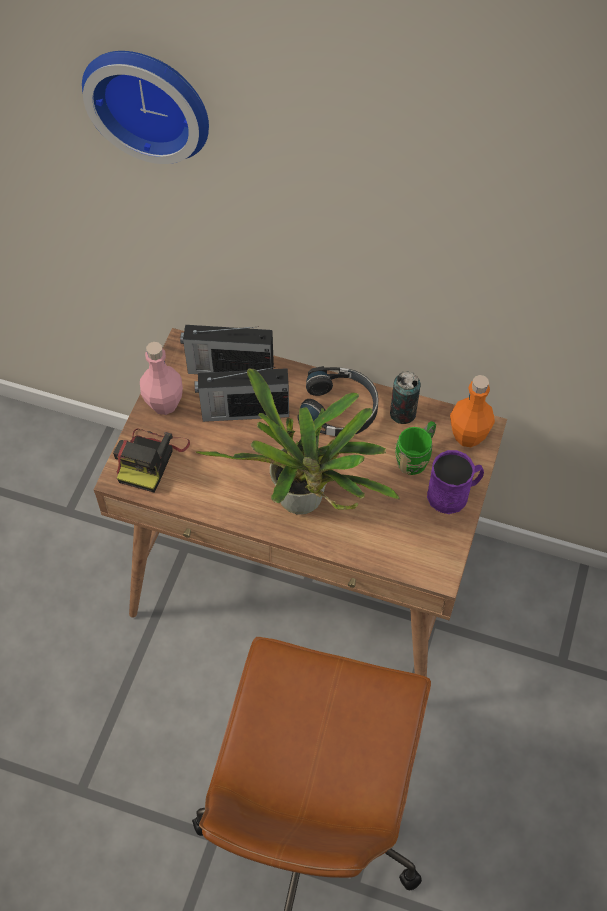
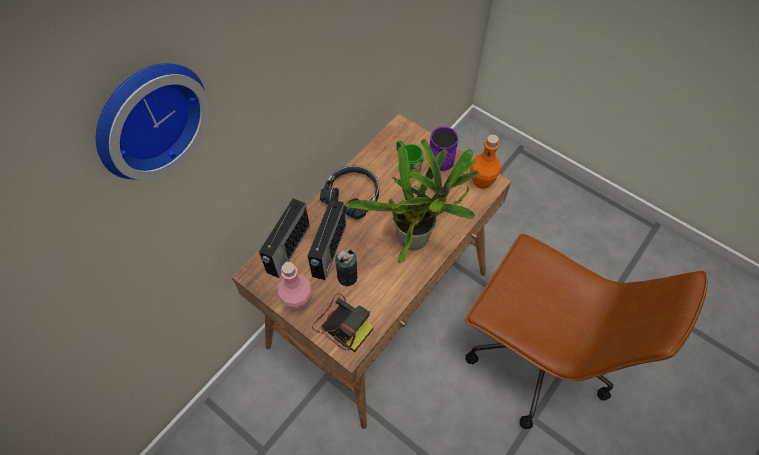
camera: 70 degrees left, 0 degrees up
(402, 413) = (372, 162): can -> can (347, 277)
(468, 436) = (403, 136): orange bottle -> orange bottle (482, 181)

